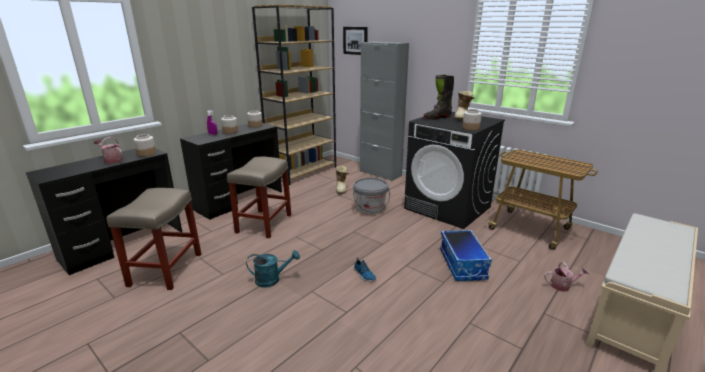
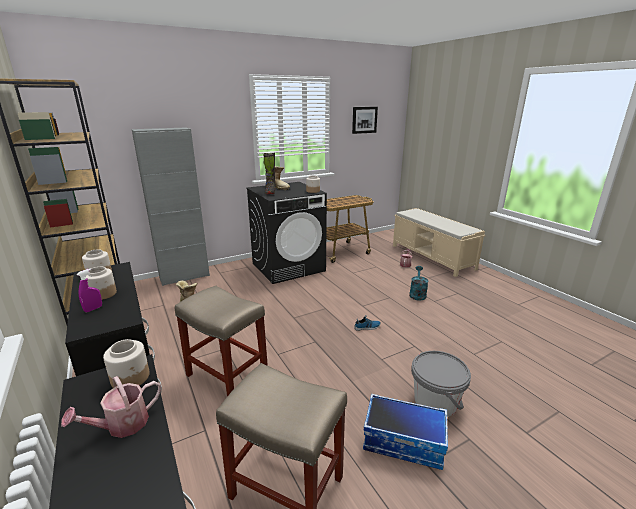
camera: 70 degrees left, 0 degrees up
(272, 279) = (354, 382): turquoise watering can -> turquoise watering can (417, 294)
(355, 40) = (94, 130): picture -> picture (364, 120)
(370, 208) = (256, 299): grey bucket -> grey bucket (435, 401)
(463, 265) = (372, 285): storage box -> storage box (404, 441)

